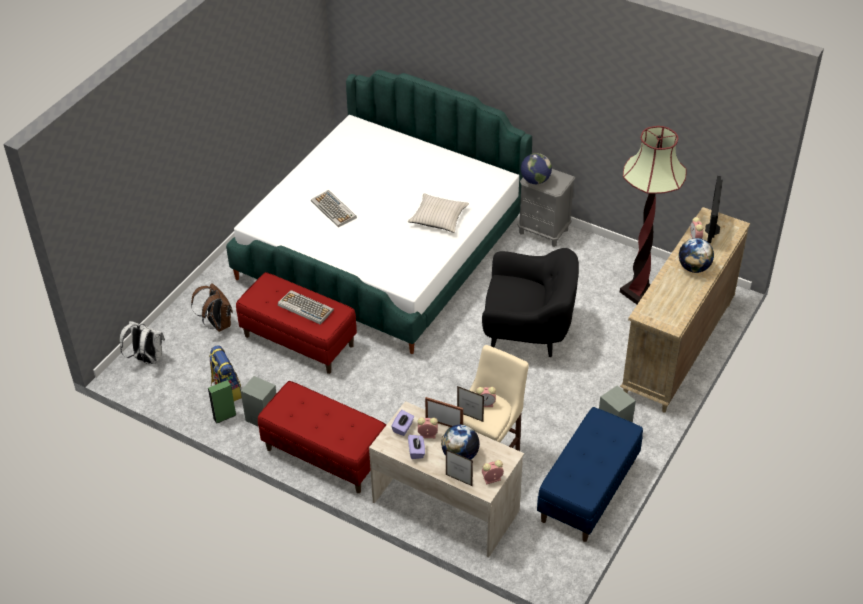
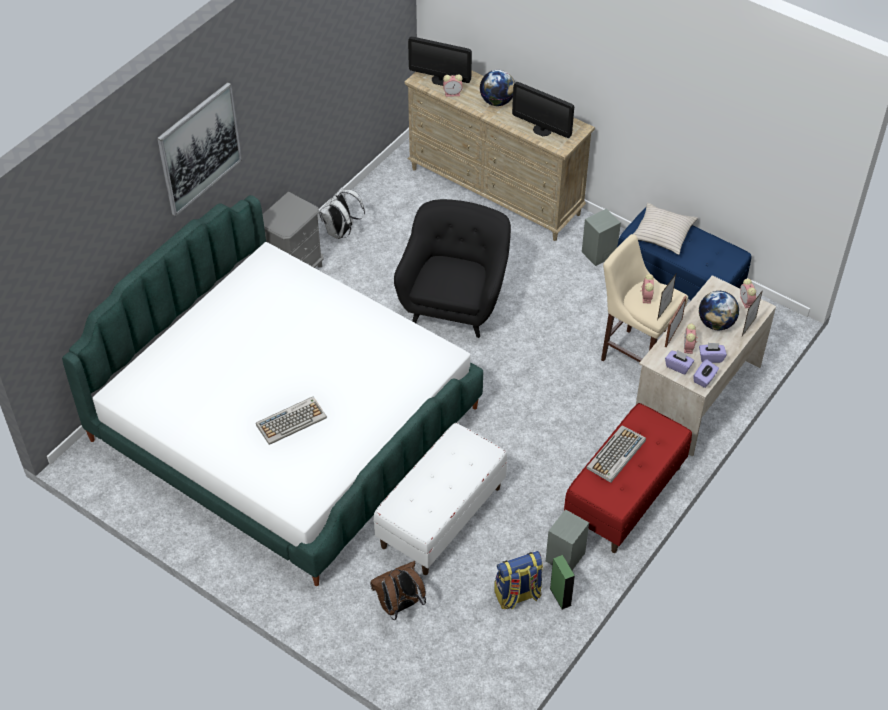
camera: 85 degrees left, 5 degrees up
(147, 359) = (453, 688): white backpack -> white backpack (341, 232)
(299, 340) = (441, 516): red bench -> white bench
(305, 308) = (447, 470): keyboard -> keyboard (616, 455)
(390, 447) = (704, 379): none -> purple tissue box
(438, 218) = (329, 320): beige pillow -> beige pillow (662, 234)
(503, 58) = (199, 148): none -> picture
(535, 180) = (288, 224): globe -> none
(638, 293) = (409, 208): floor lamp -> none
(662, 300) = (542, 130): none -> monitor

